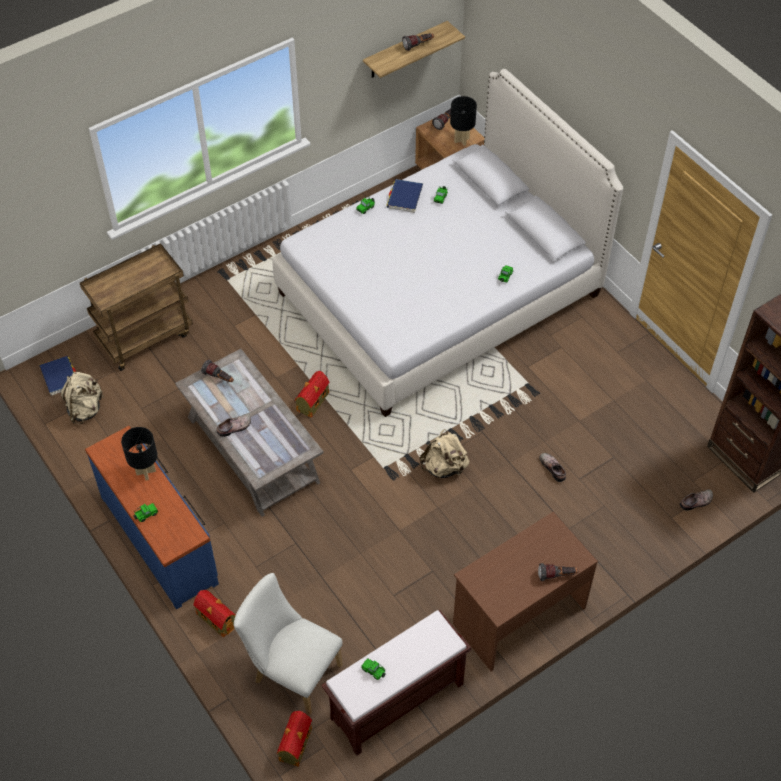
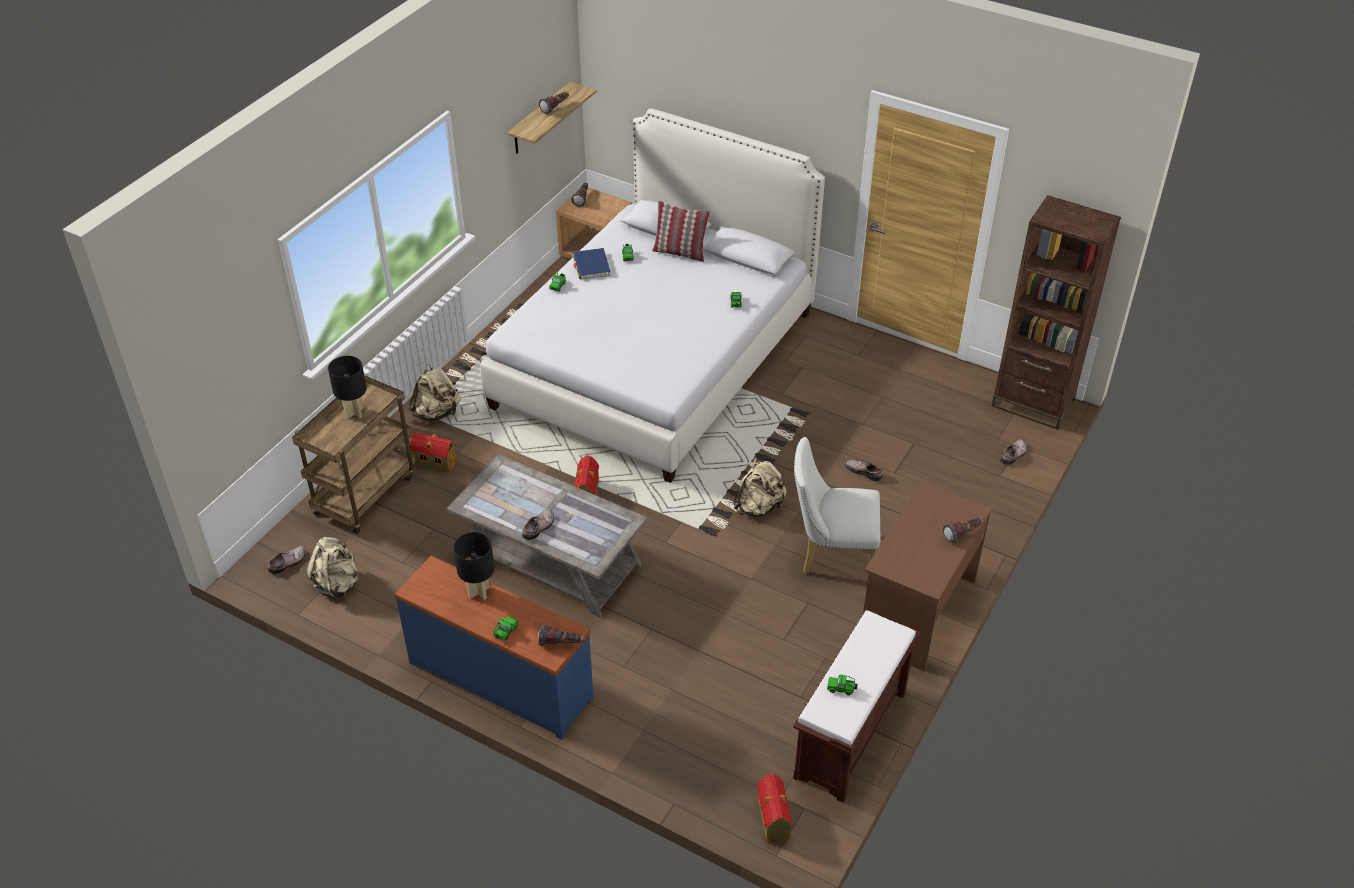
camera: 25 degrees left, 10 degrees down
(59, 377) = (288, 563): blue book -> shoe
(216, 618) = (611, 732): toy house -> toy house (434, 461)
(219, 378) = (492, 488): flashlight -> flashlight (562, 643)
(237, 283) = (437, 413): none -> beige backpack
(292, 671) = (725, 750): white chair -> white chair (831, 554)
(461, 140) = (609, 209): black table lamp -> black table lamp (354, 413)
(487, 208) = (680, 252): none -> pillow

